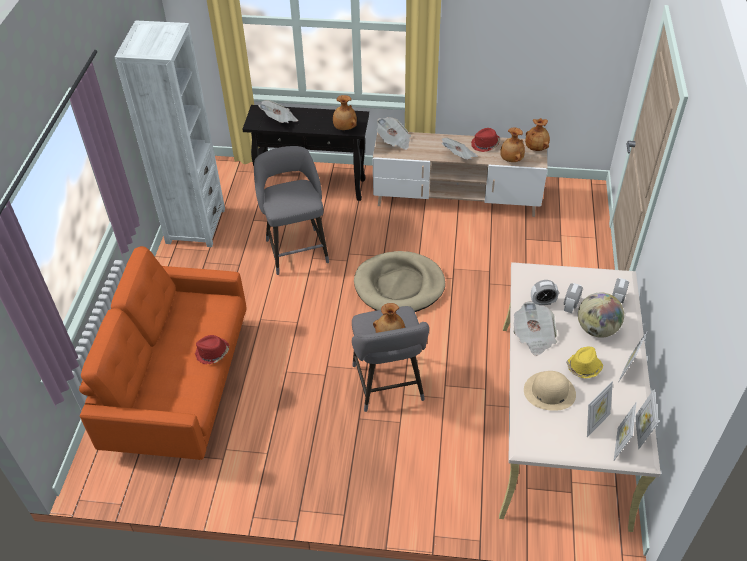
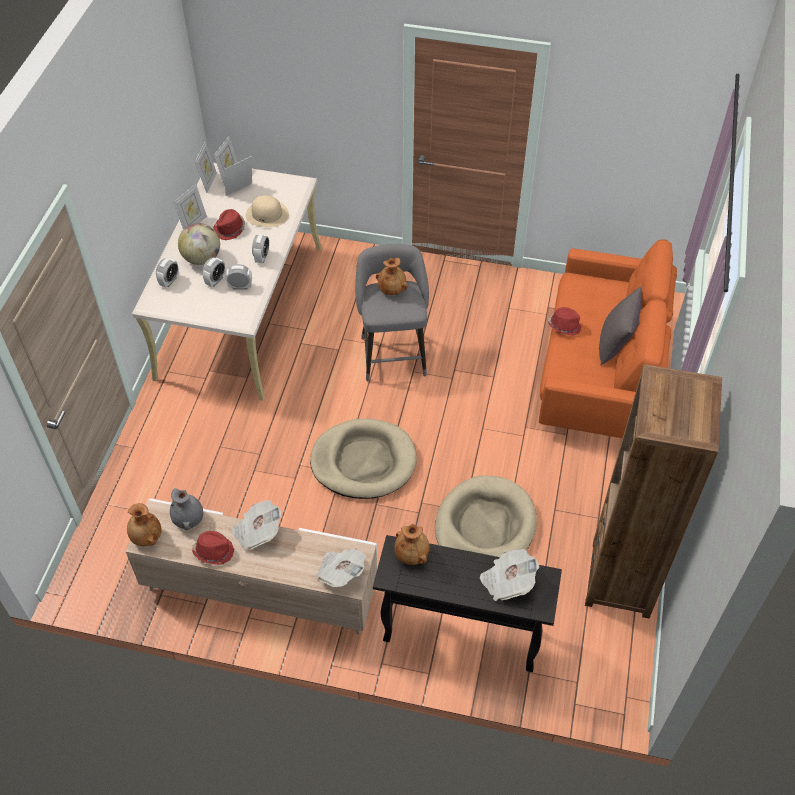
camera: 175 degrees left, 5 degrees up
(164, 338) = (615, 345): none -> grey pillow
(195, 226) = (621, 578): white bookcase -> brown bookcase
(296, 248) = (484, 527): grey stool -> beige dog bed
(511, 159) = (189, 519): brown vase -> grey vase
(533, 336) = (262, 257): newspaper -> alarm clock
(583, 368) = (230, 229): yellow hat -> red hat

